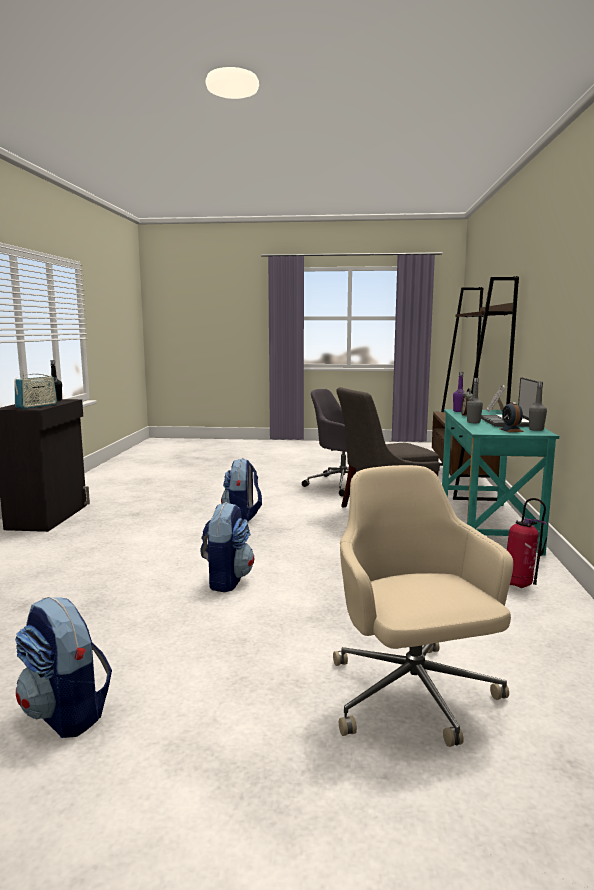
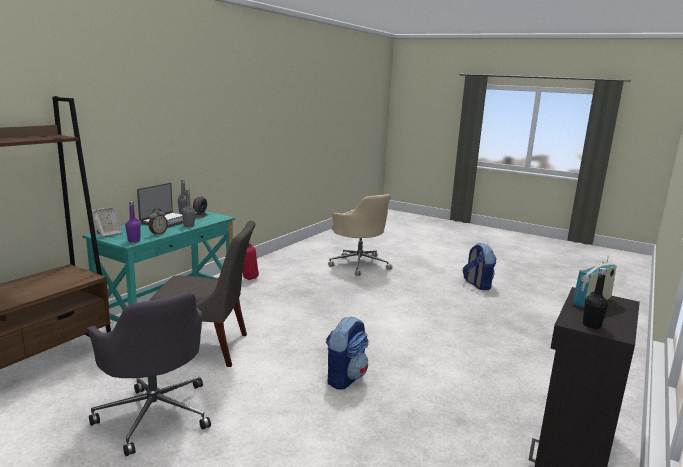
camera: 155 degrees left, 5 degrees up
(226, 580) = (398, 317): backpack -> none
(413, 696) = (359, 264): beige office chair -> beige office chair turned 45 degrees counterclockwise

